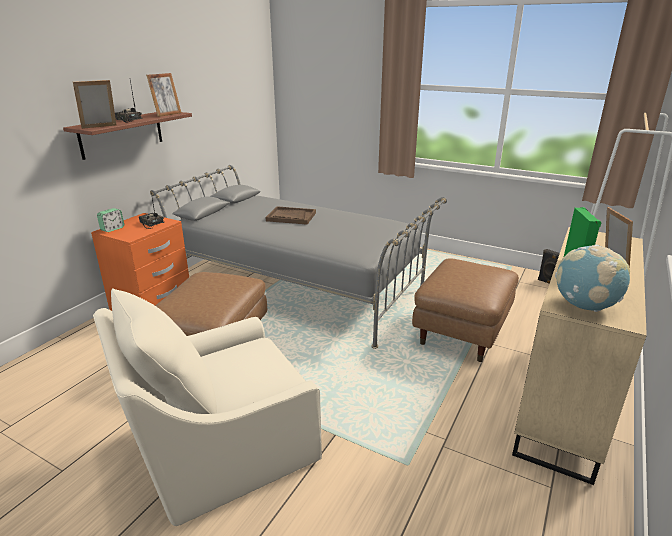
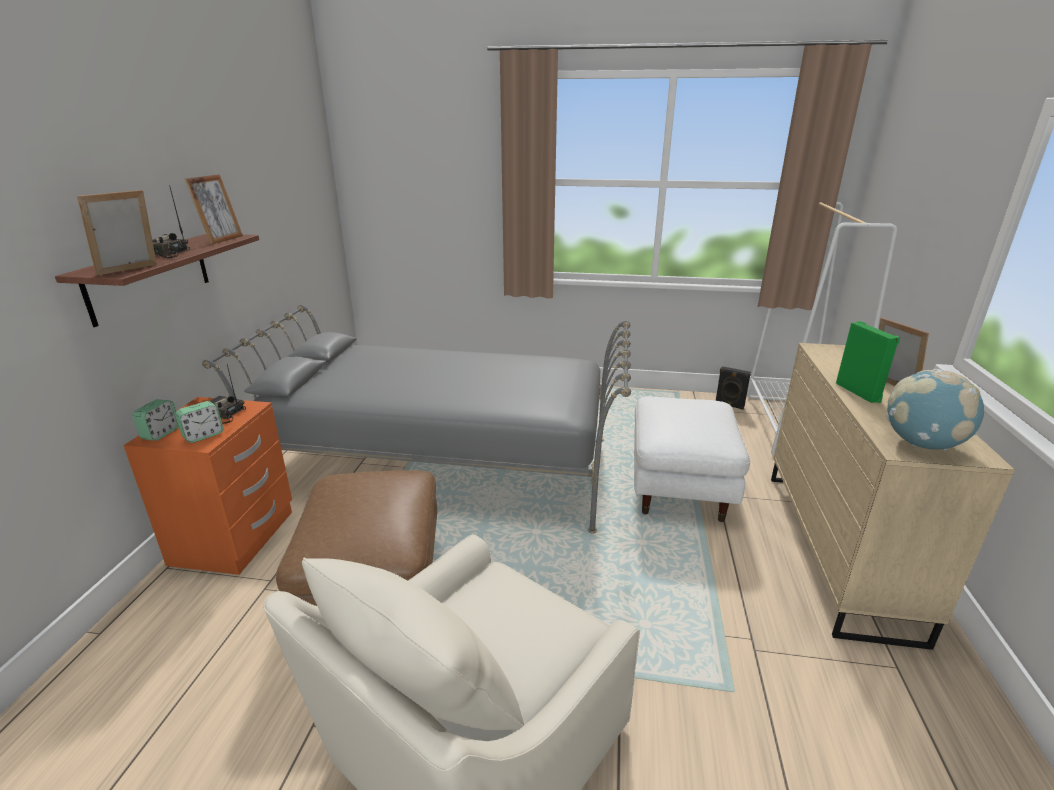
camera: 20 degrees left, 0 degrees up
(133, 233) = (203, 435): none -> alarm clock
(291, 217) = (428, 371): brown tray -> none
(461, 332) = (678, 487): brown ottoman -> white ottoman

